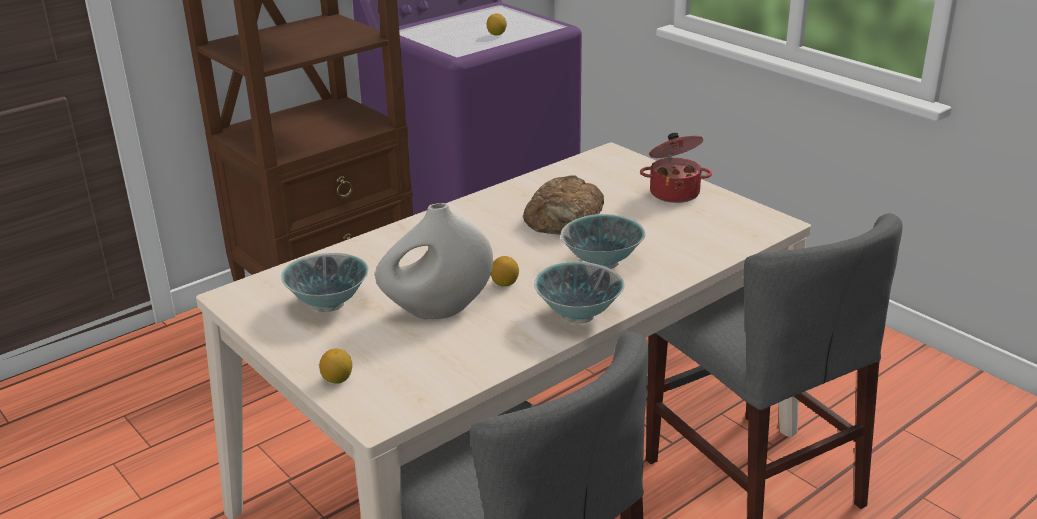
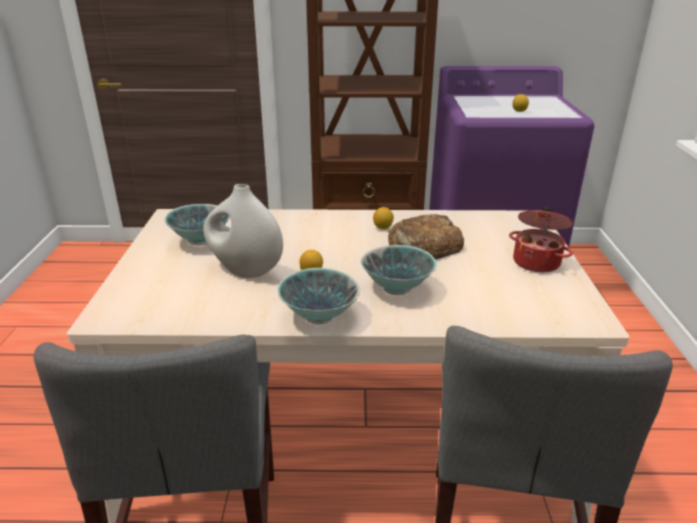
camera: 40 degrees right, 0 degrees up
(337, 379) = (127, 284): lemon -> lemon (383, 227)

